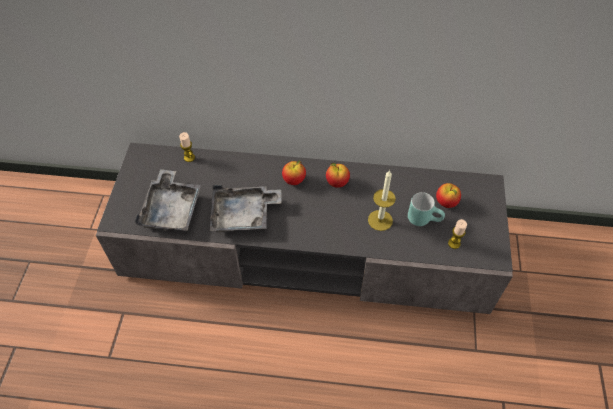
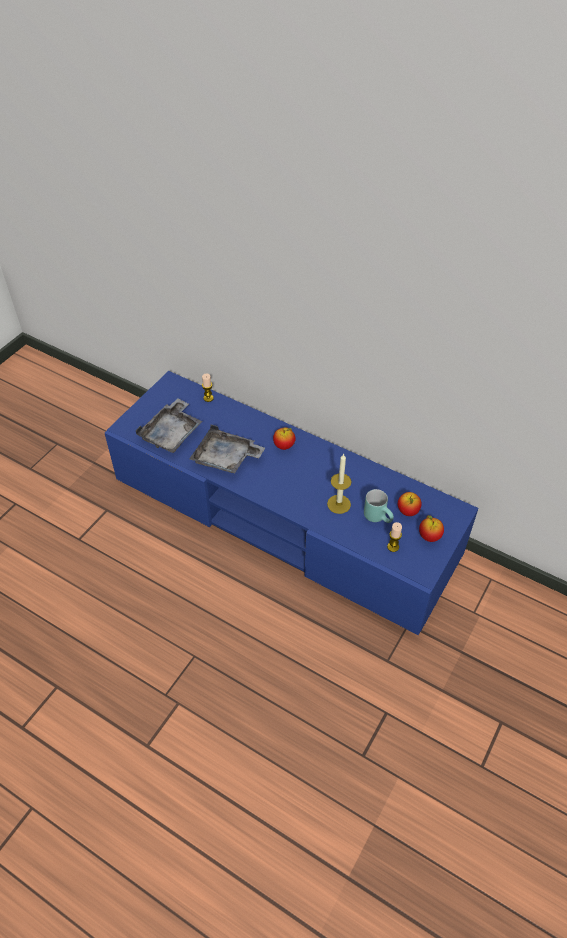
camera: 25 degrees right, 5 degrees down
(306, 249) = (283, 517): grey tv stand -> blue tv stand
(337, 183) = (320, 461): apple -> apple (429, 536)

